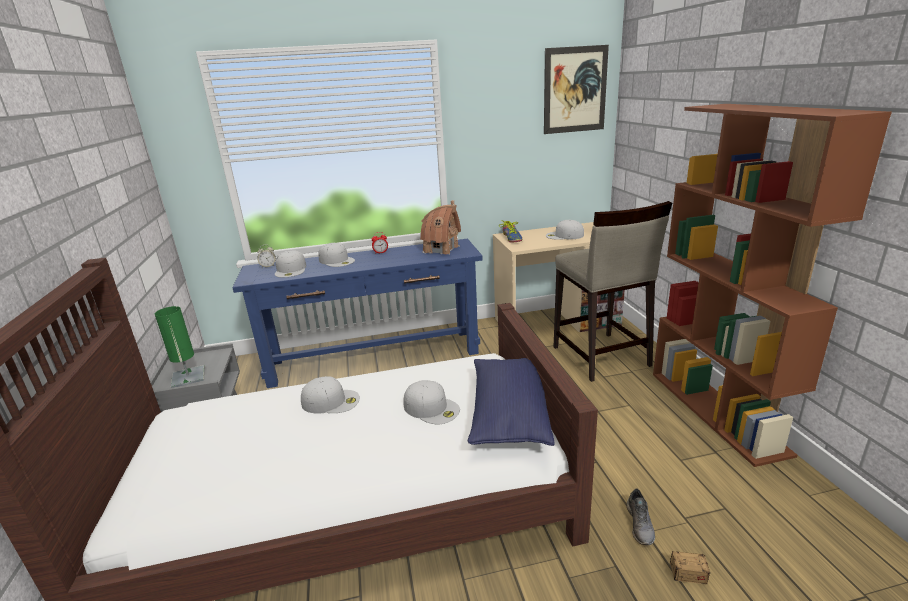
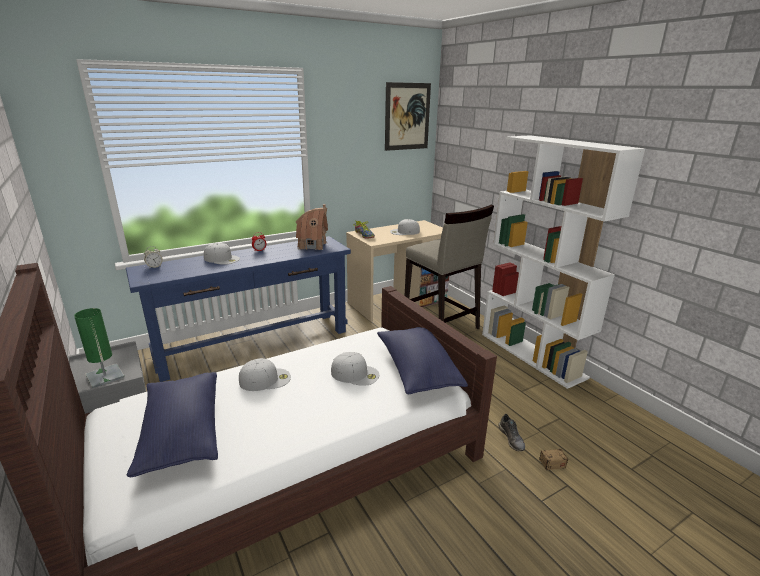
camera: 20 degrees left, 0 degrees up
(219, 450) = (182, 433): none -> blue pillow
(291, 269) = (181, 269): white cap -> none
(717, 411) = (532, 355): brown bookcase -> white bookcase

